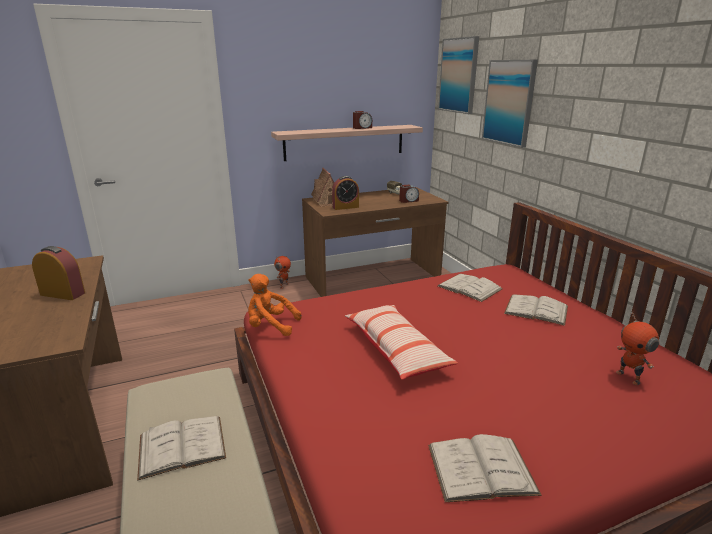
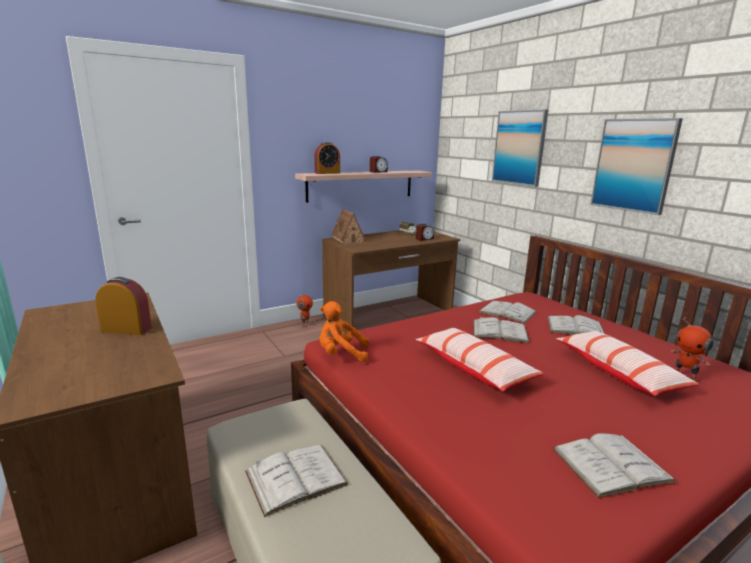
camera: 10 degrees left, 5 degrees down
(345, 207) = (369, 245): alarm clock -> alarm clock (327, 173)
(447, 310) = (499, 331): none -> white book
(459, 75) = (464, 126): picture -> picture (633, 165)
(554, 365) = (618, 372): none -> pillow

